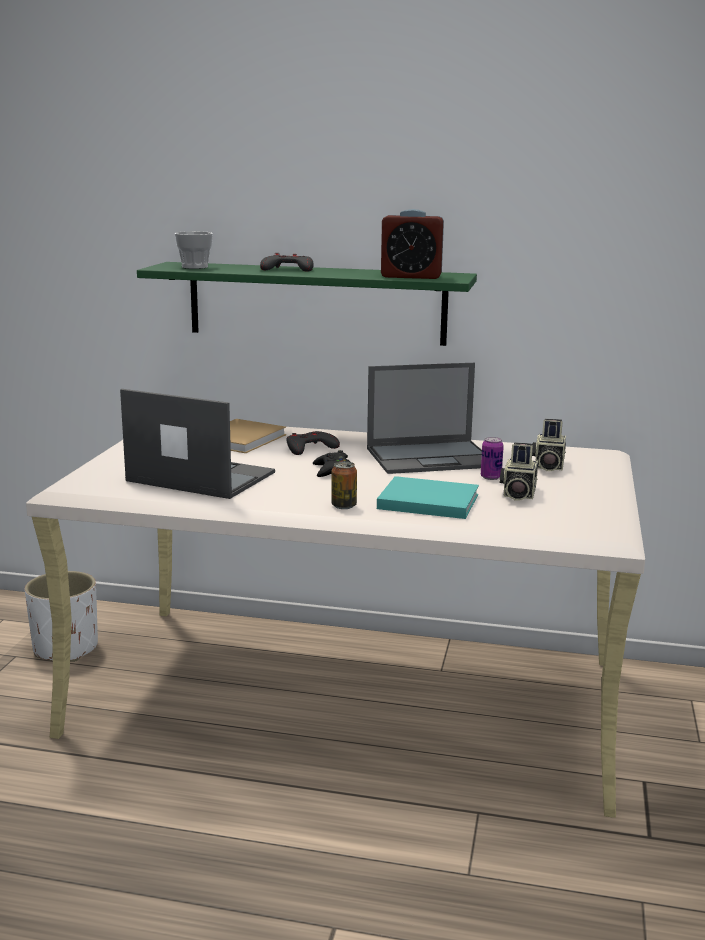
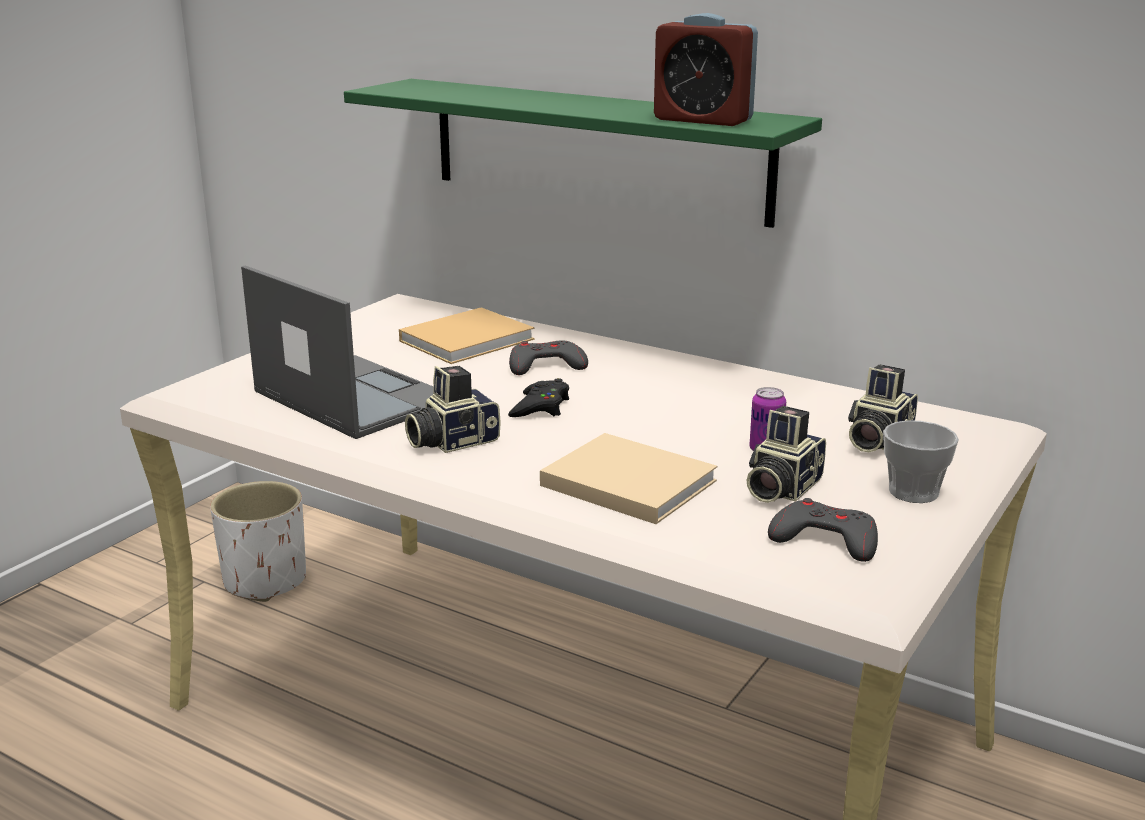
camera: 20 degrees right, 5 degrees up
(195, 267) = (426, 89): cup -> cup (913, 492)
(288, 269) = (546, 98): grey game controller -> grey game controller (825, 539)
(295, 493) = (451, 441): none -> camera
(344, 506) = (498, 473): can -> none
(425, 501) = (624, 482): turquoise book -> beige book
(432, 457) = (707, 402): laptop -> none

